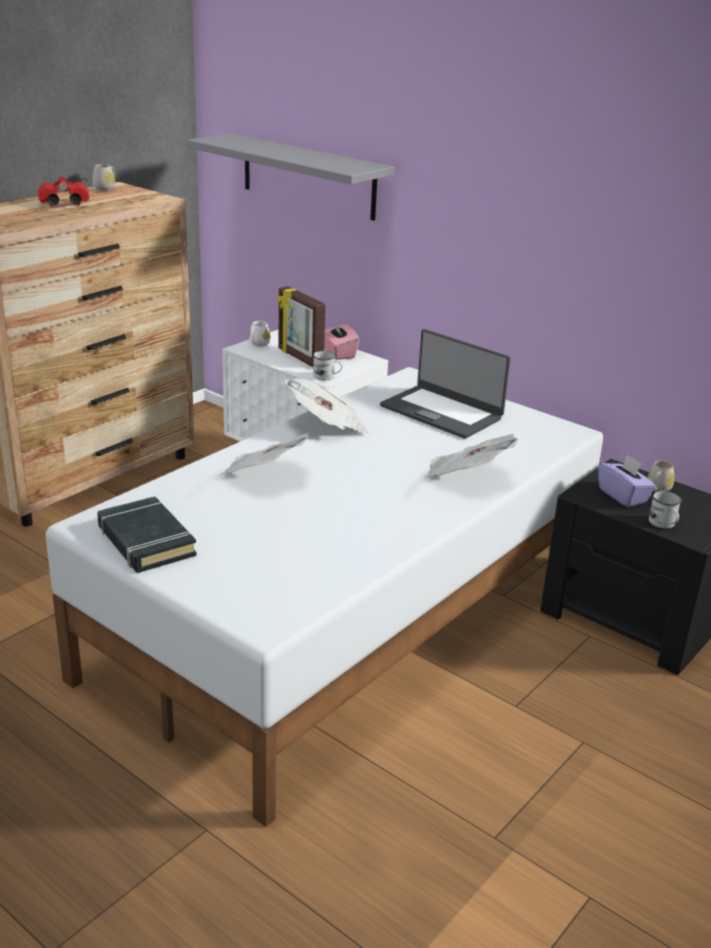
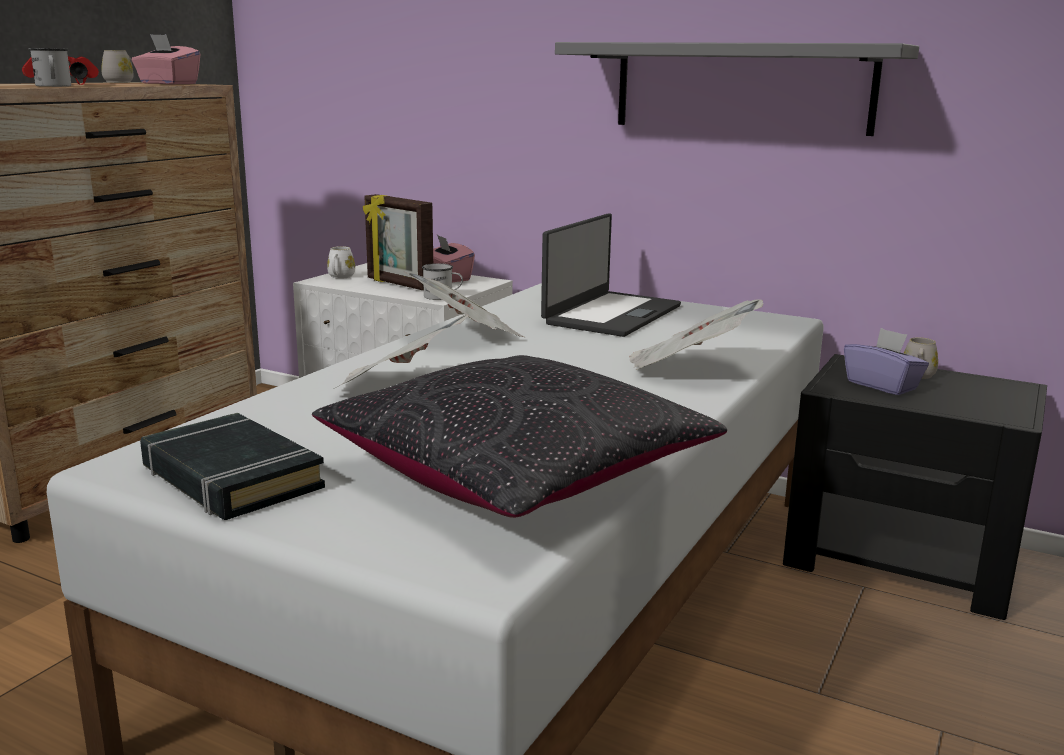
camera: 10 degrees left, 10 degrees down
(138, 197) = (168, 83): none -> pink tissue box
(308, 176) = (388, 63): grey shelf -> grey shelf (742, 88)
(309, 557) = (515, 472): none -> black pillow
(442, 412) = (611, 314): laptop -> laptop turned 90 degrees counterclockwise
(664, 524) = (958, 408): white mug -> white mug (53, 86)

